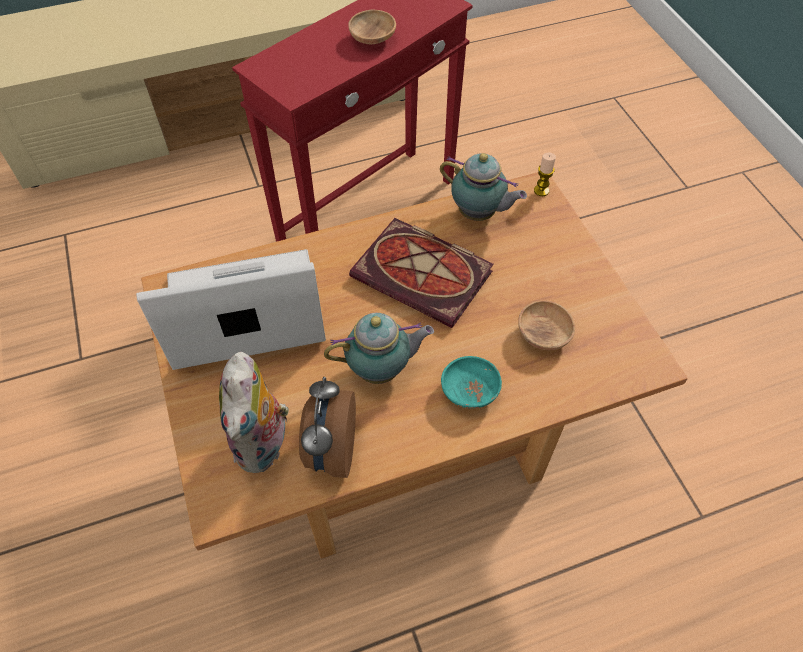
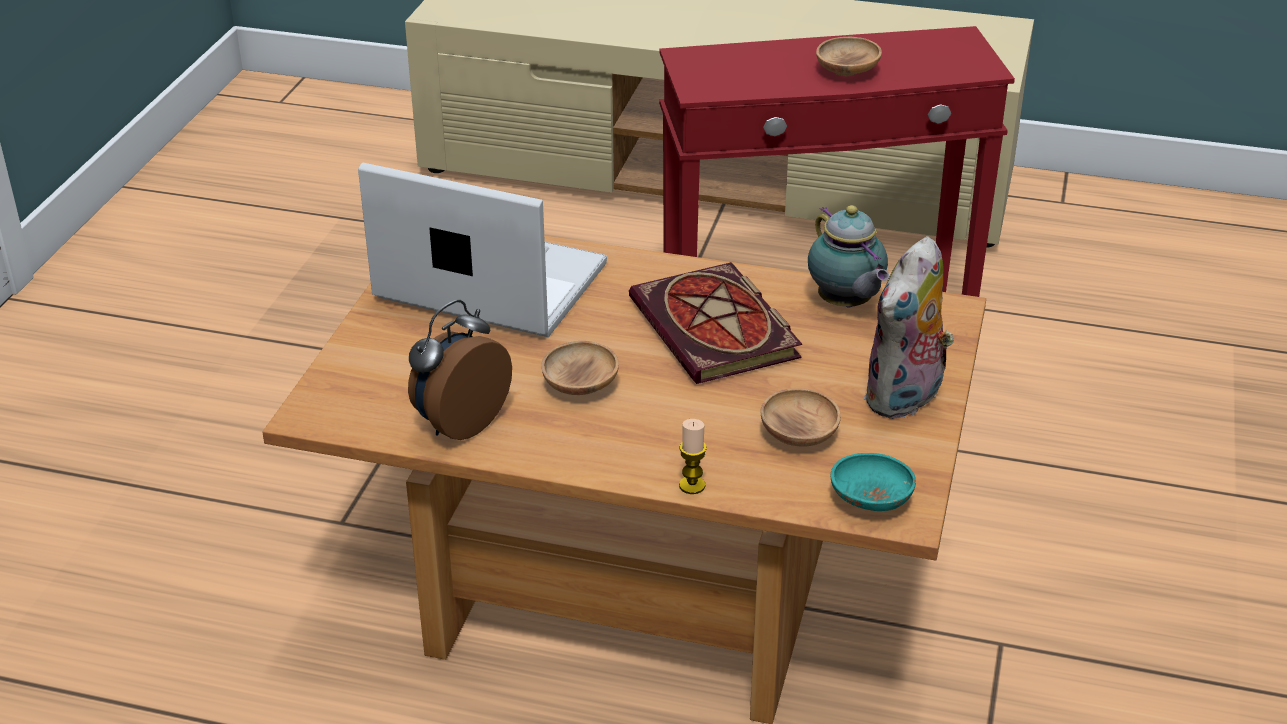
camera: 35 degrees right, 20 degrees down
(264, 444) = (401, 389): plush toy -> plush toy (906, 399)
(381, 370) = (580, 386): teapot -> brown bowl
(469, 391) = (656, 443): turquoise bowl -> turquoise bowl (871, 500)
(541, 190) = (953, 313): candle -> candle (692, 485)

